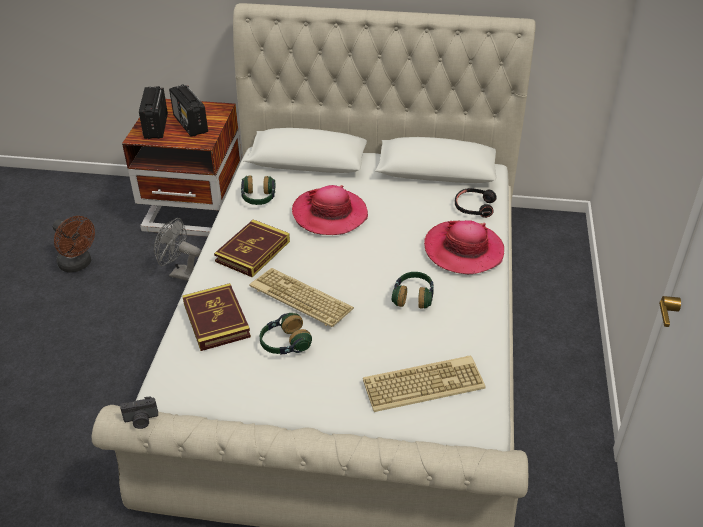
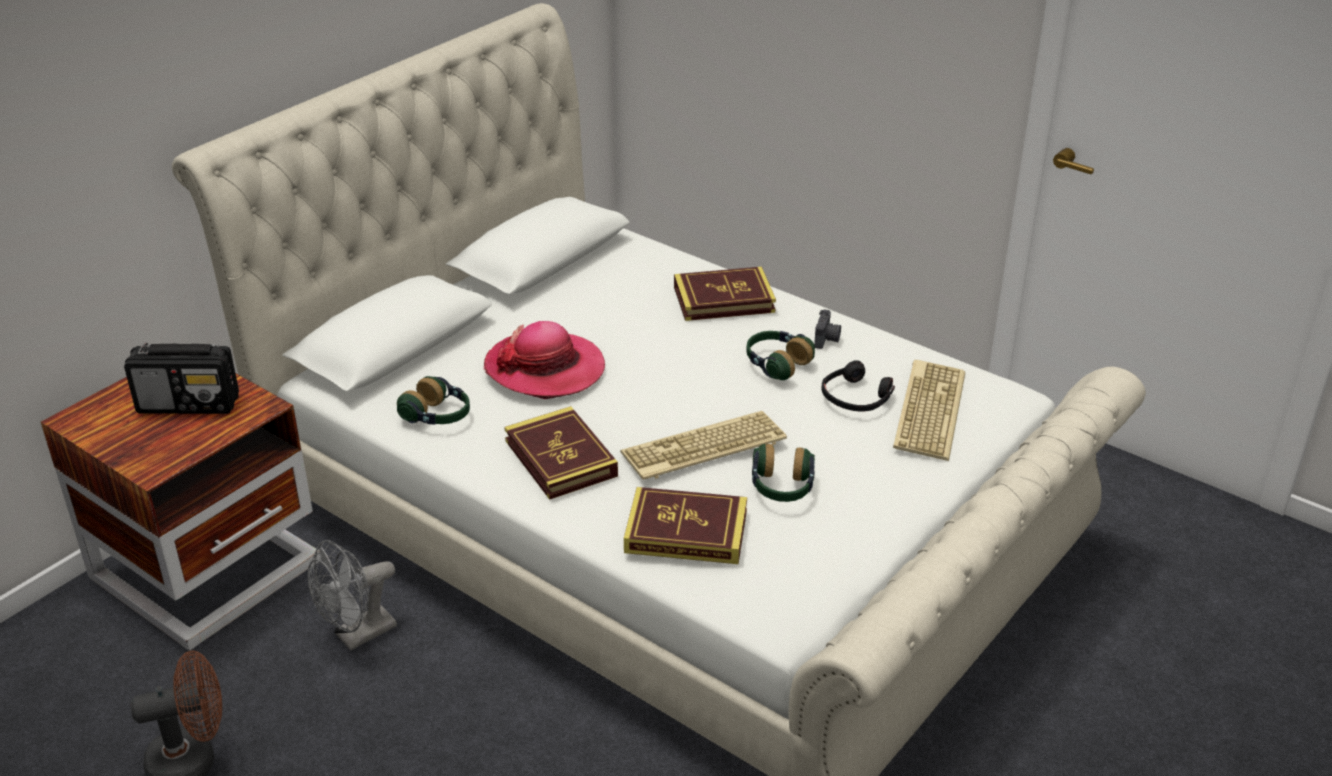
camera: 60 degrees left, 5 degrees down
(141, 420) = (886, 622): camera -> camera (827, 339)
(156, 127) = (146, 441): radio -> none
(463, 250) = (724, 299): hat -> book
(474, 207) = (649, 262): black headphones -> black headphones (855, 398)

